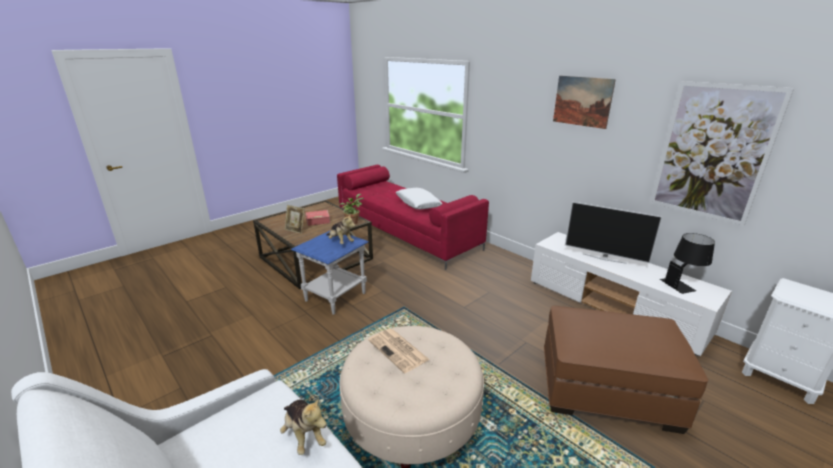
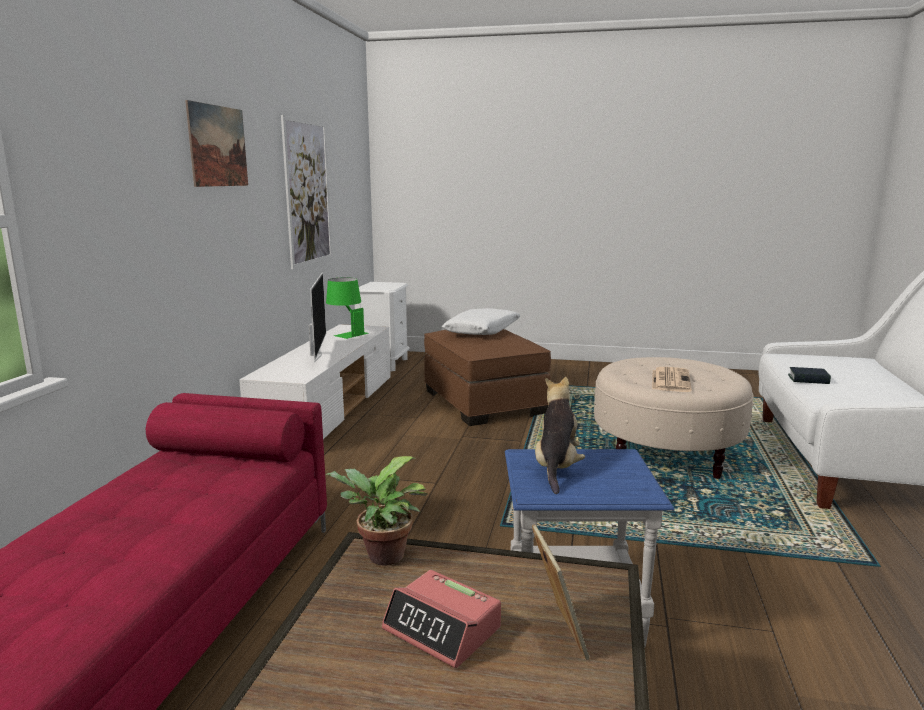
camera: 125 degrees left, 10 degrees down
(304, 435) = (808, 379): plush toy -> book
(418, 203) = (138, 517): white pillow -> white pillow (482, 331)
(682, 284) = (346, 333): black table lamp -> green table lamp

